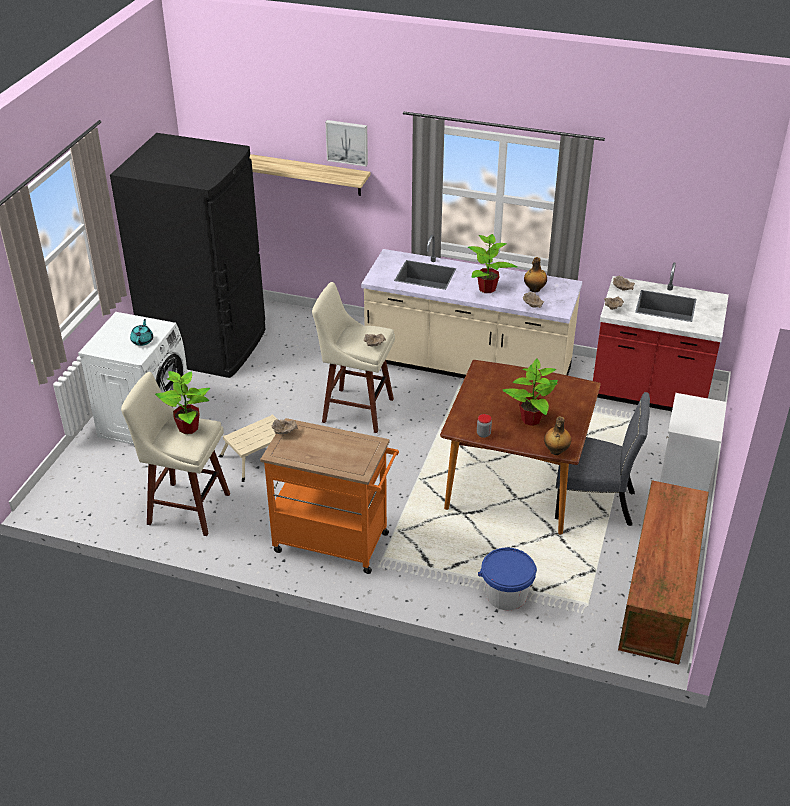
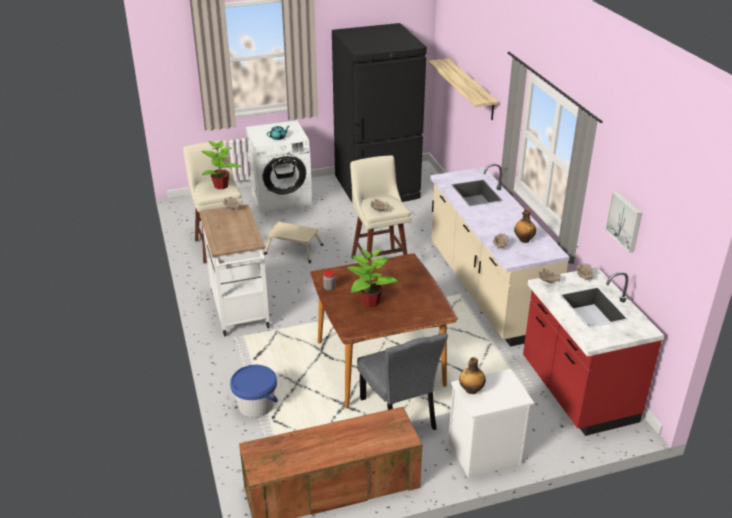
camera: 55 degrees right, 5 degrees down
(335, 544) = (240, 311): orange cart -> white cart
(347, 142) = (492, 71): picture -> picture (625, 221)
(487, 289) = (494, 221): potted plant -> none
(556, 451) = (343, 326): bottle -> bottle (471, 390)

